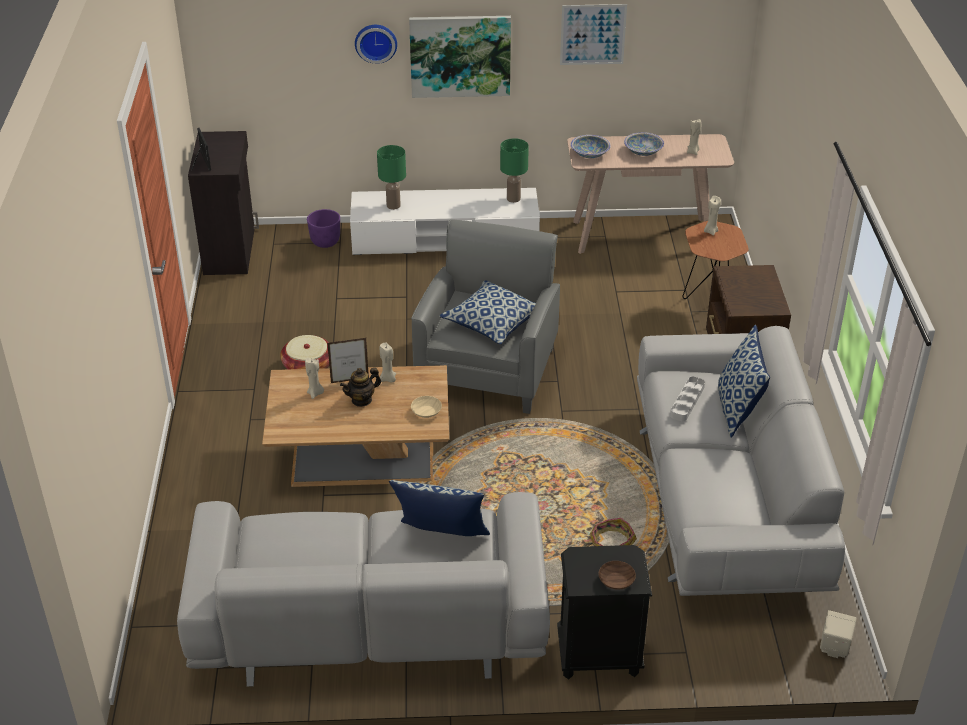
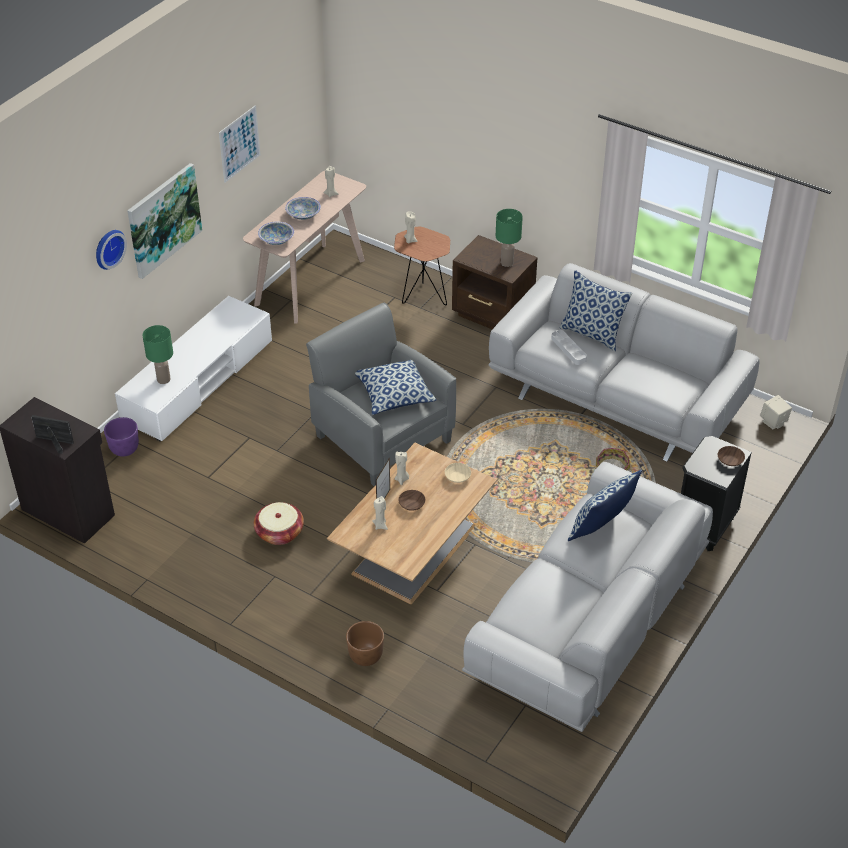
camera: 55 degrees left, 5 degrees up
(203, 487) = (365, 656): none -> brown planter
(362, 400) = (412, 504): teapot -> brown bowl
(514, 198) = (230, 313): green table lamp -> green table lamp (507, 262)

